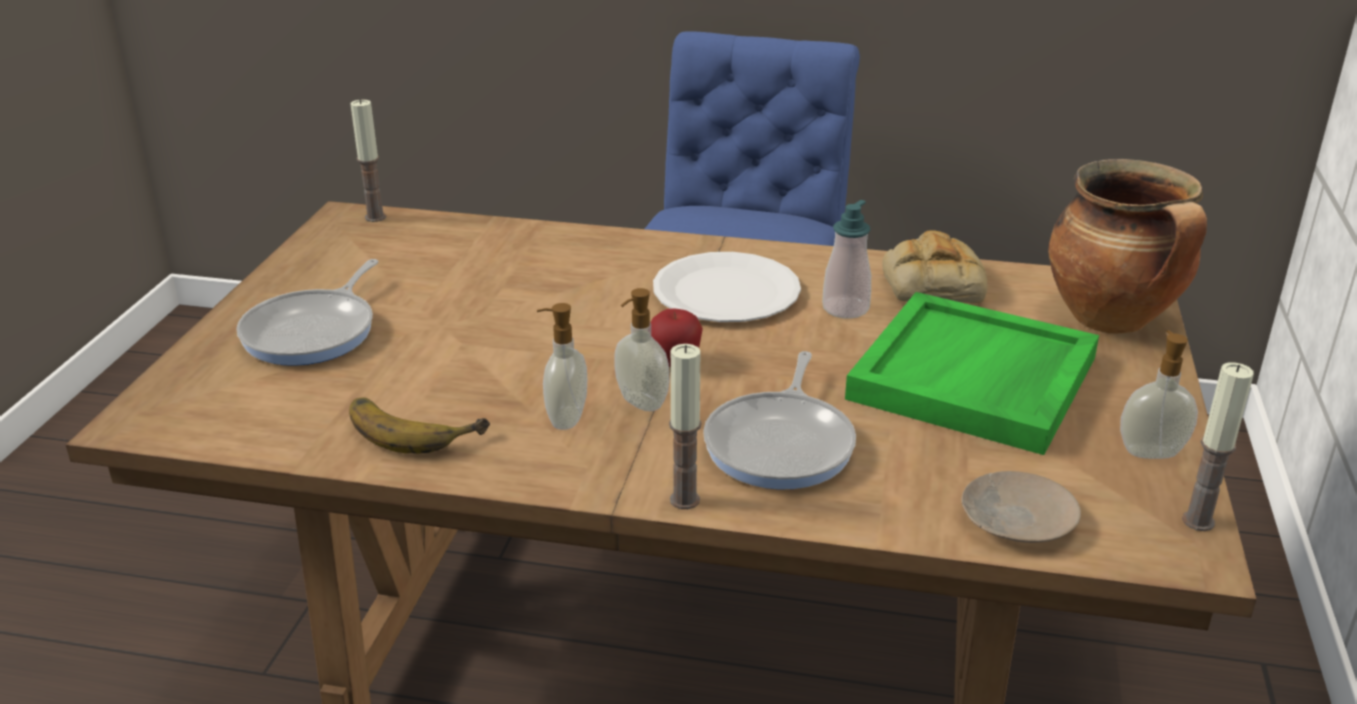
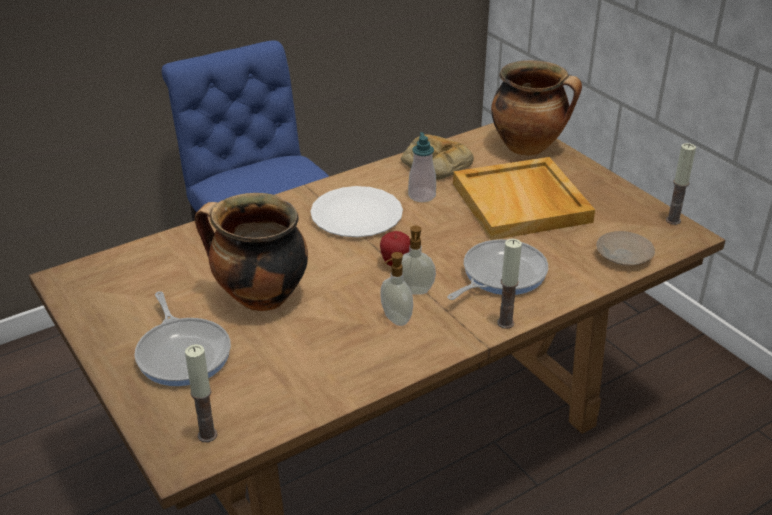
camera: 45 degrees left, 5 degrees up
(375, 217) = (84, 269): candle -> candle (207, 435)
(415, 426) = (334, 366): banana -> none
(471, 320) = (259, 298): none -> cooking pot
(782, 444) = (500, 275): frying pan -> frying pan turned 105 degrees counterclockwise
(974, 380) = (522, 203): green tray -> beige tray
(1150, 451) = (621, 200): soap dispenser -> none

